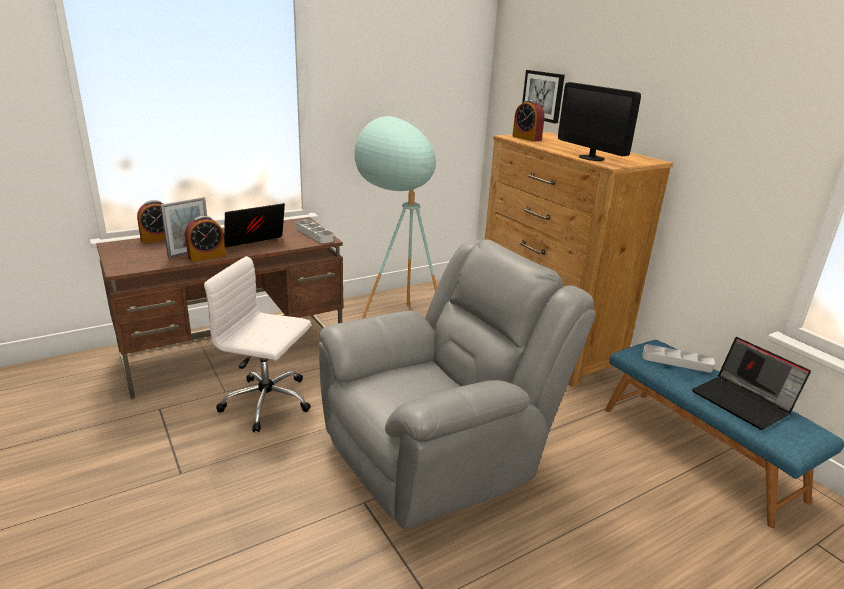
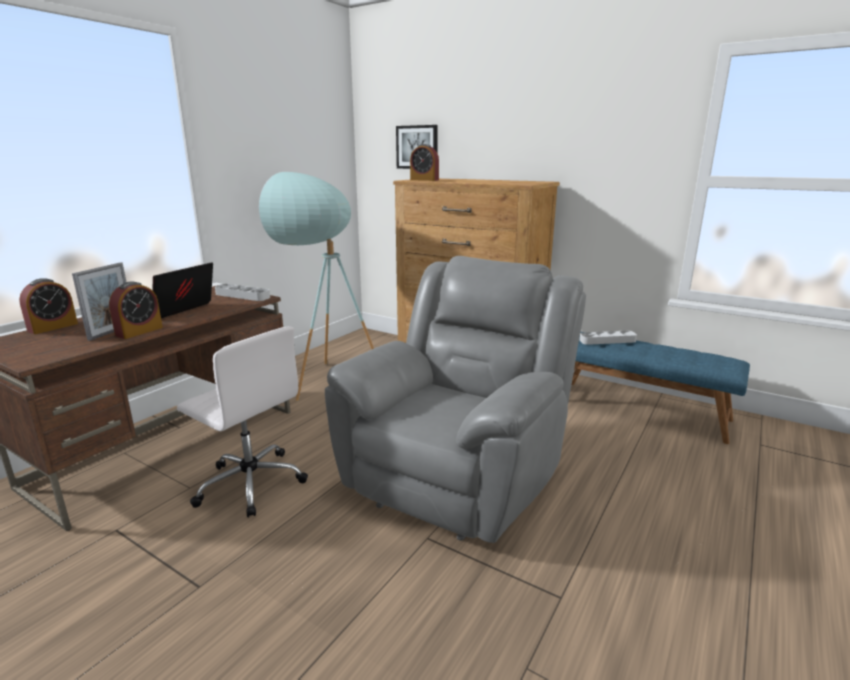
camera: 25 degrees left, 5 degrees down
(268, 402) = (250, 482): white office chair -> white office chair turned 135 degrees counterclockwise
(591, 158) = (501, 183): monitor -> none
(743, 402) = (675, 354): laptop -> none

